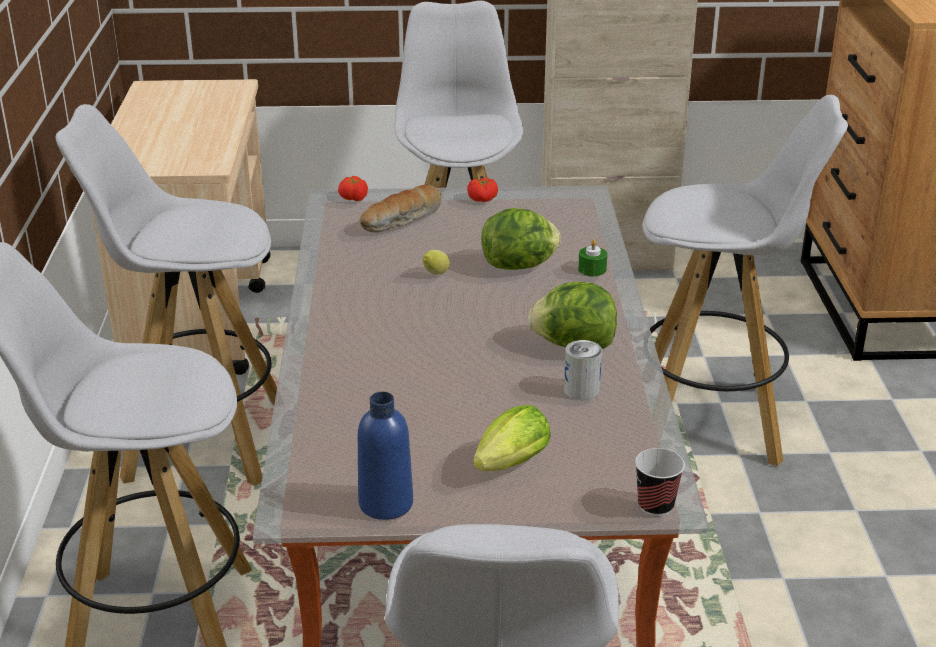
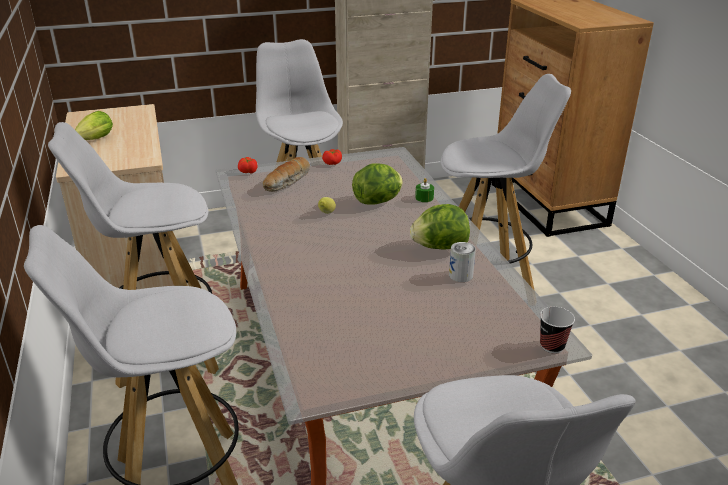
camera: 15 degrees left, 0 degrees up
(386, 503) = (373, 376): blue bottle -> none
(508, 466) = (442, 335): lettuce -> lettuce (94, 140)

